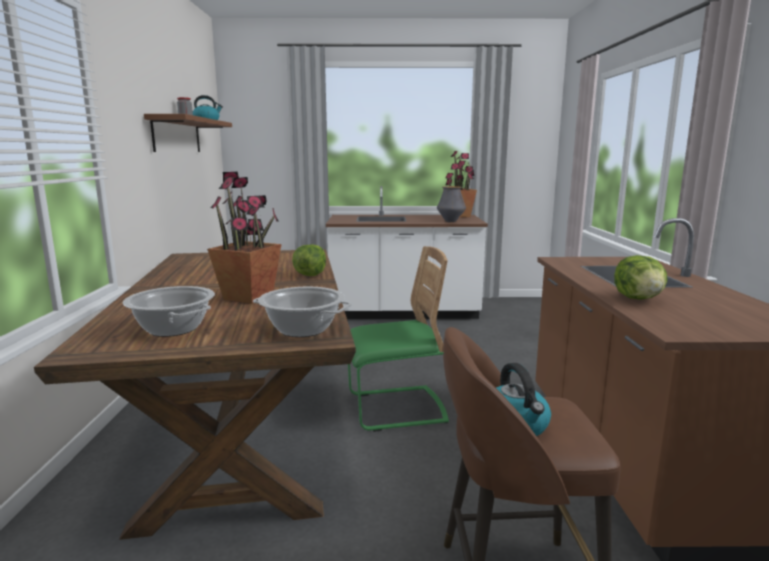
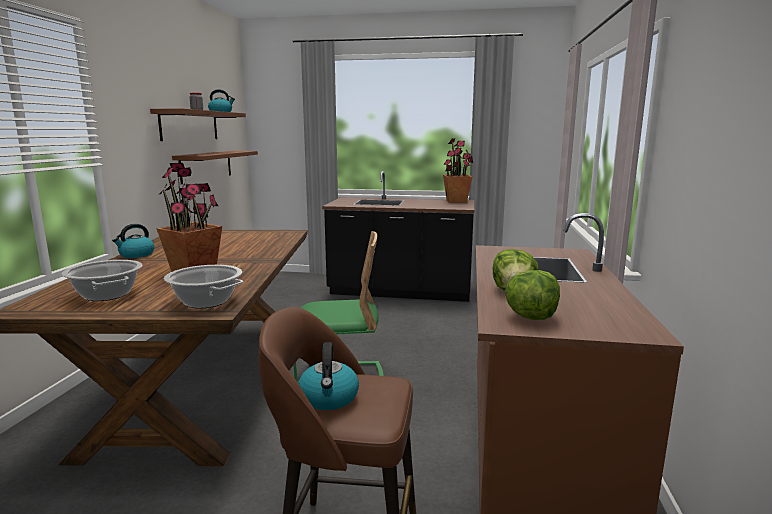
camera: 10 degrees right, 0 degrees up
(158, 282) = (136, 255): none -> kettle
(192, 182) = (206, 166): none -> brown shelf
(309, 275) = (266, 253): lettuce -> lettuce (531, 317)
(404, 312) = (400, 291): white counter -> black counter
(450, 221) = (441, 206): vase -> none

